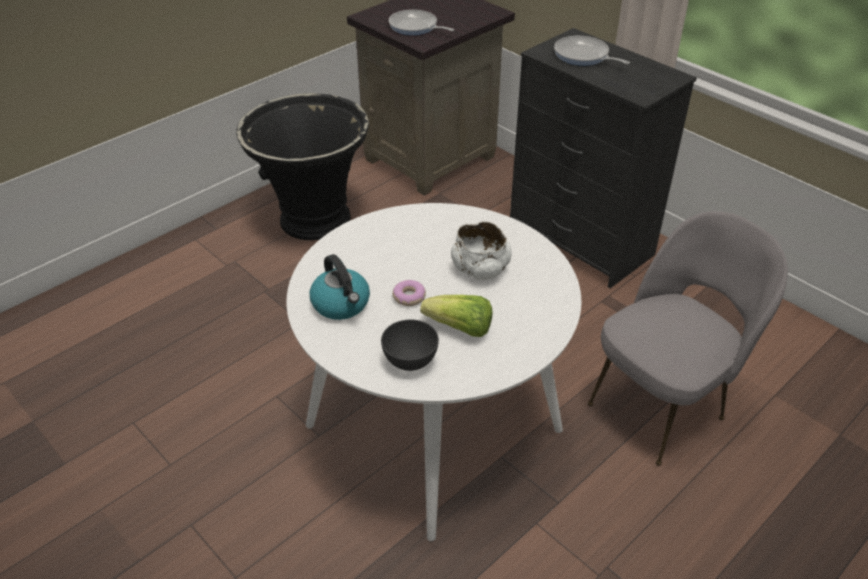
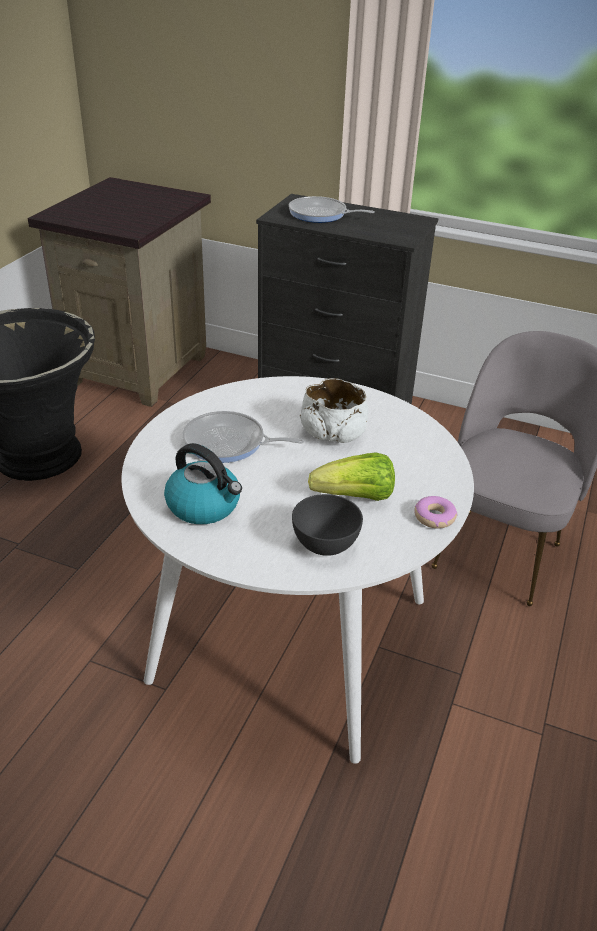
camera: 25 degrees left, 5 degrees down
(409, 297) = (277, 479): donut -> donut (434, 517)
(415, 27) = (114, 218): frying pan -> frying pan (229, 443)

